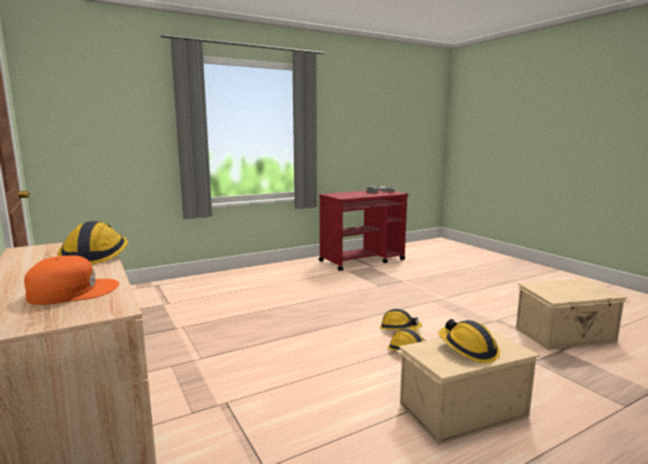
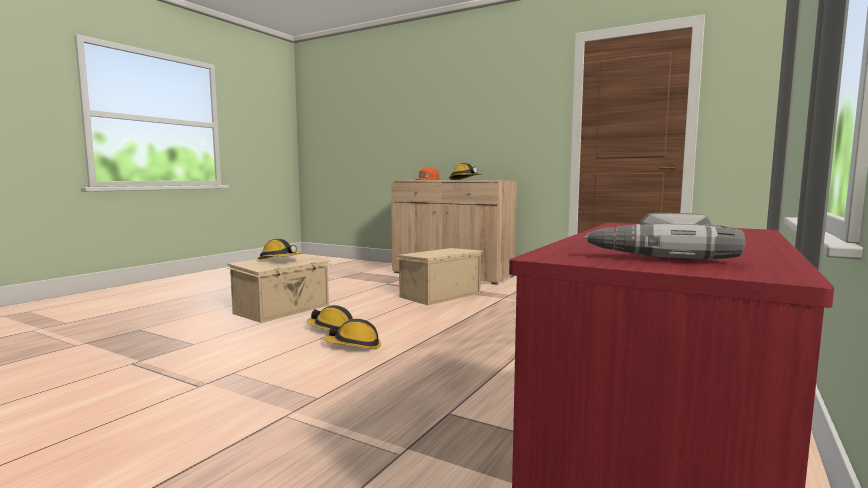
camera: 150 degrees right, 5 degrees down
(566, 335) = (99, 382): beige storage box -> beige storage box (439, 295)

